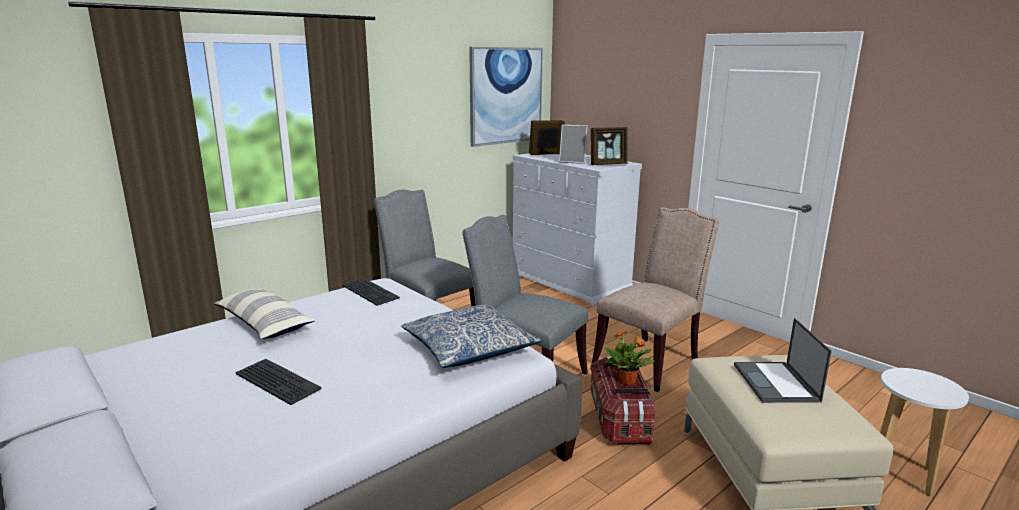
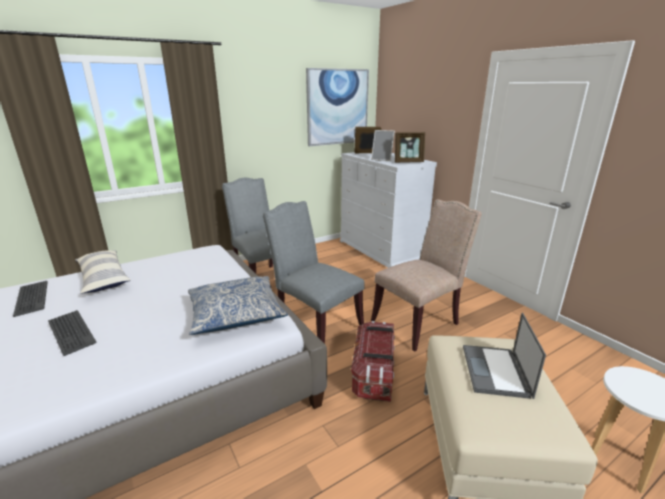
camera: 10 degrees right, 5 degrees up
(369, 292) = (195, 256): keyboard -> keyboard (31, 298)
(628, 382) = (380, 346): potted plant -> none

